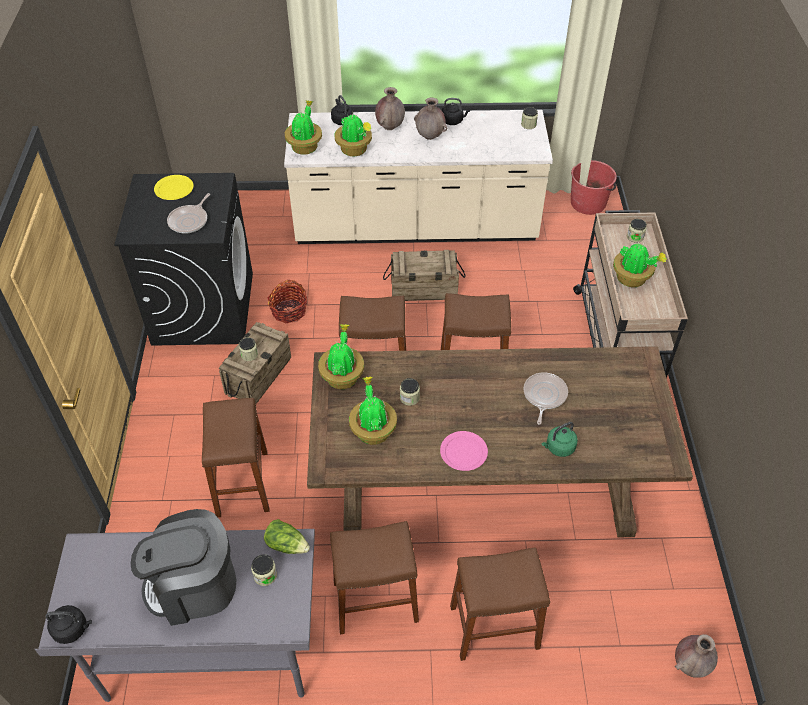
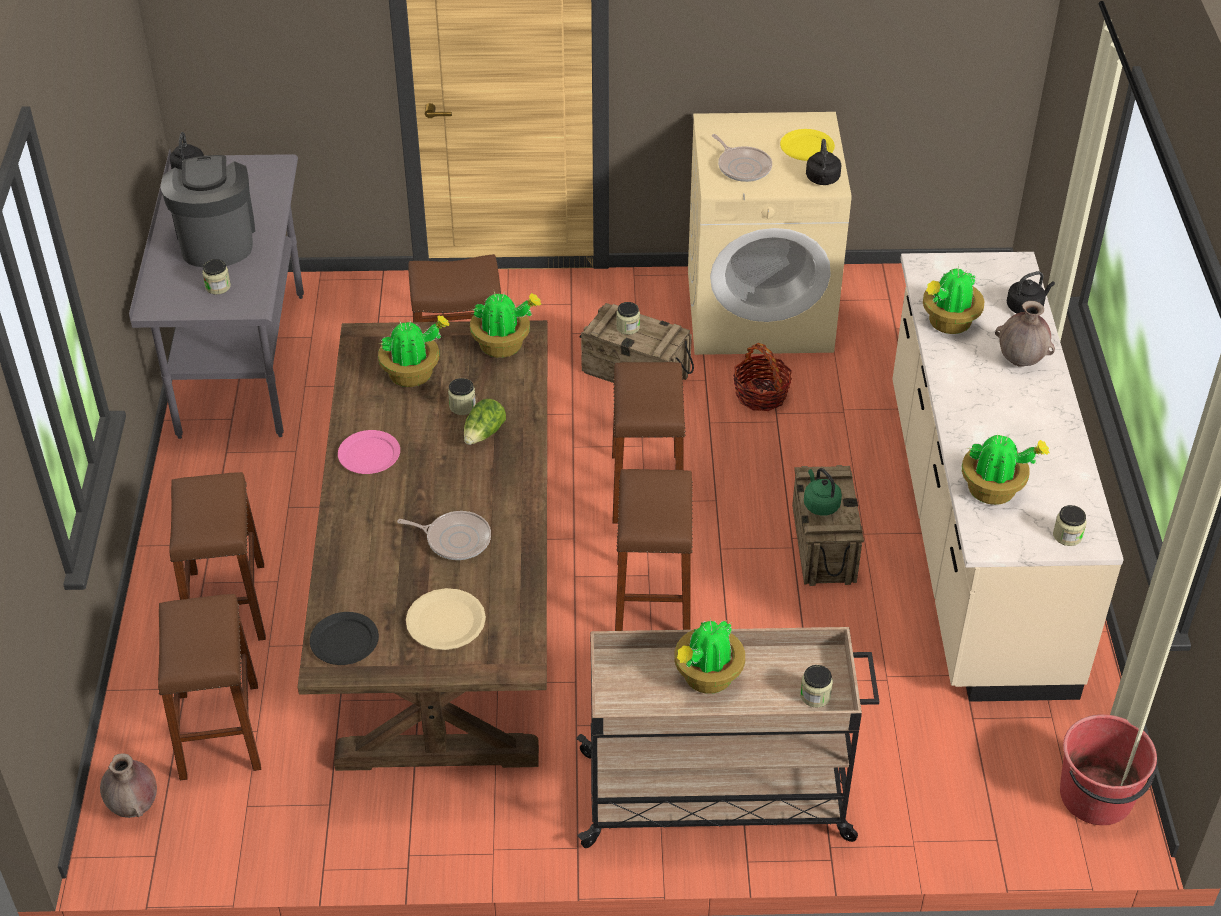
camera: 90 degrees right, 5 degrees down
(190, 221) = (742, 167): frying pan -> frying pan turned 150 degrees counterclockwise
(203, 308) = (760, 310): black washing machine -> beige washing machine
(287, 544) = (252, 300): lettuce -> lettuce (484, 434)
(305, 146) = (947, 271): potted plant -> potted plant (994, 490)
(375, 601) = (281, 495): brown stool -> brown stool (219, 731)
(430, 136) = (1002, 408): brown vase -> none
(453, 121) = (1055, 437): black kettle -> black kettle (822, 180)
(558, 448) = (364, 547): green kettle -> green kettle (820, 504)
(618, 397) = (445, 621): none -> beige plate
(647, 452) = (344, 640): none -> black plate

